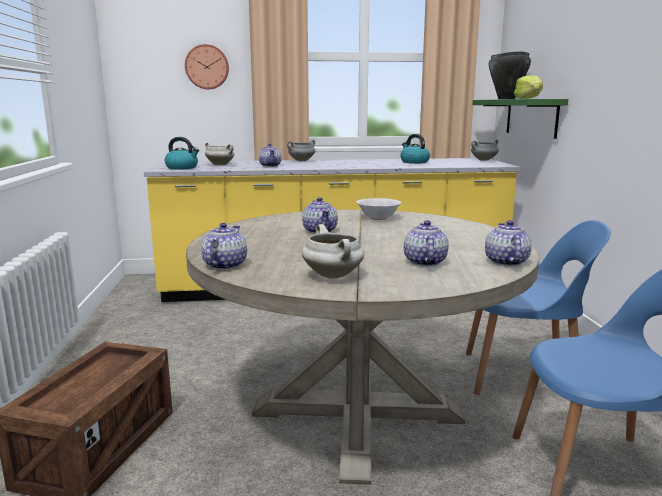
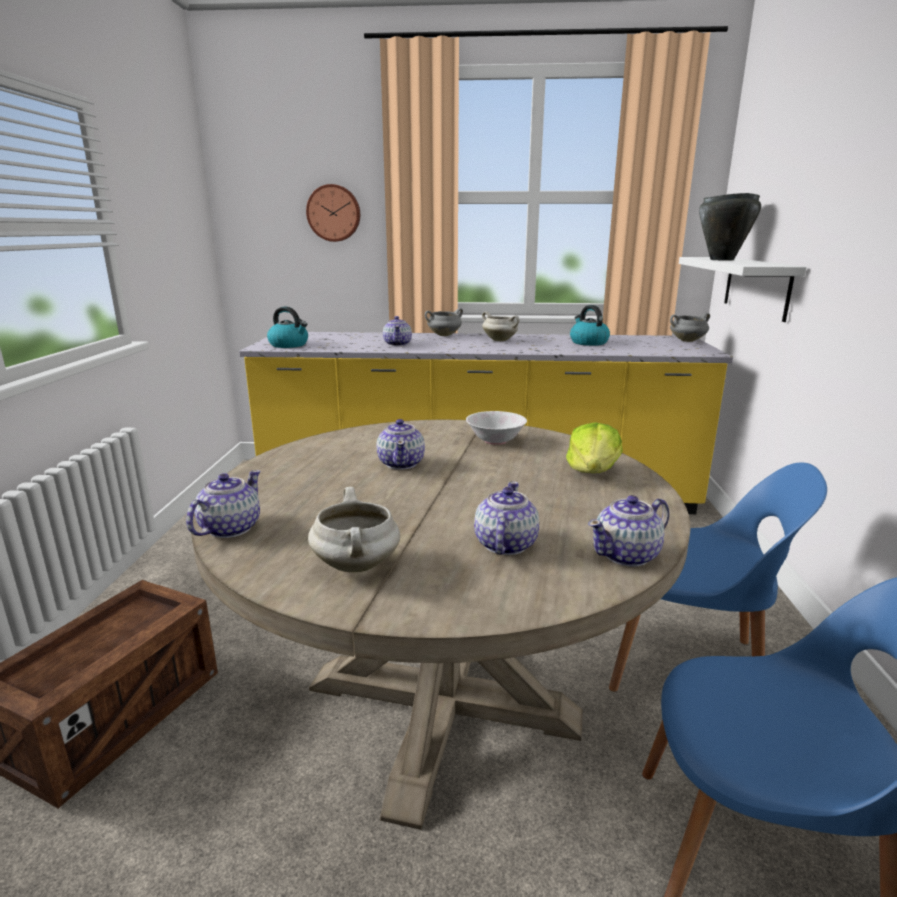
camera: 10 degrees right, 5 degrees up
(220, 165) = (339, 340): white cooking pot -> white cooking pot (500, 340)
(506, 262) = (627, 555): teapot -> teapot turned 135 degrees counterclockwise
(529, 98) = (749, 263): lettuce -> lettuce (593, 471)
(531, 117) = (756, 286): green shelf -> white shelf

